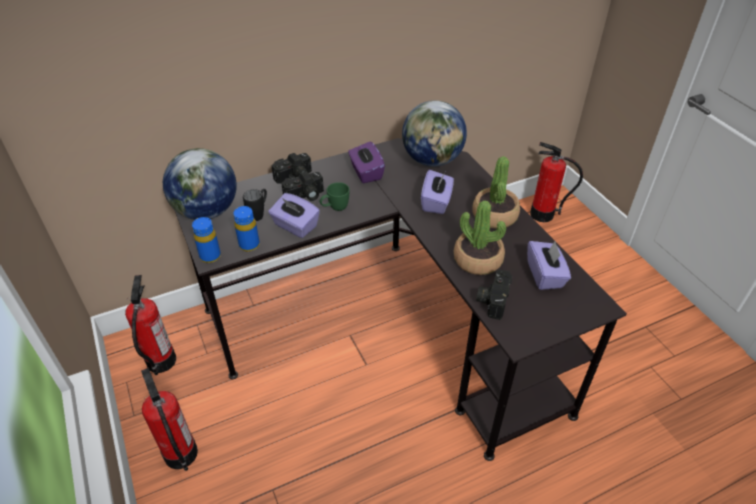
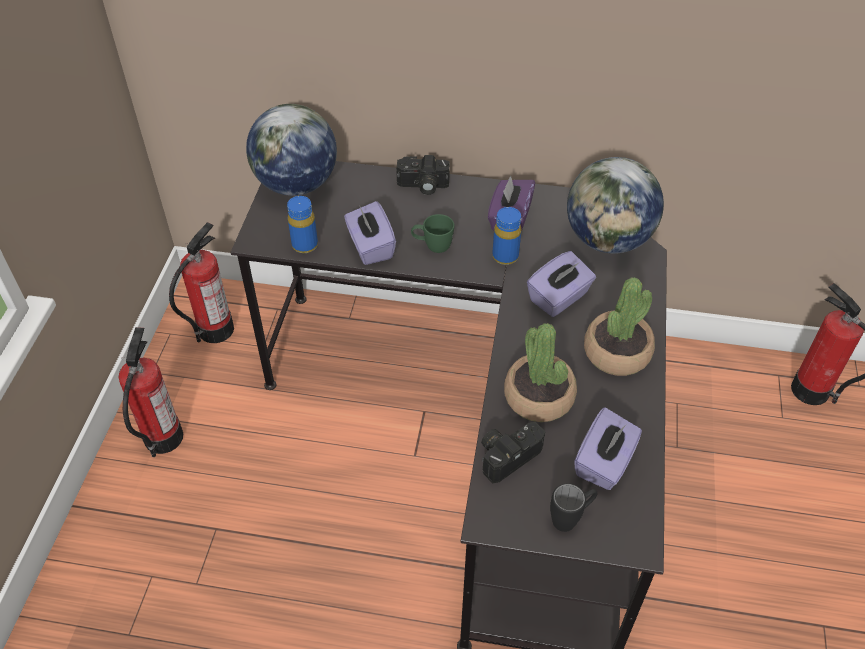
camera: 35 degrees right, 5 degrees up
(210, 256) = (257, 238): blue bottle -> blue bottle (505, 256)
(259, 214) = (346, 213): black mug -> black mug (571, 518)
(305, 196) = (413, 215): camera -> none

